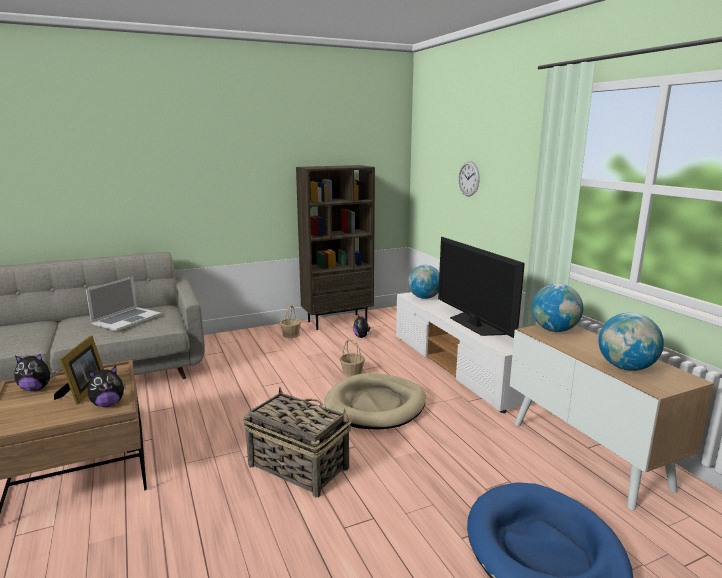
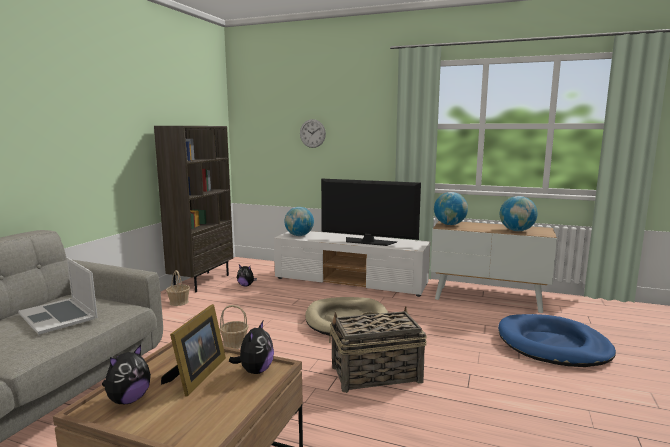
camera: 45 degrees left, 5 degrees down
(83, 391) = (196, 376): picture frame -> picture frame turned 60 degrees clockwise
(126, 319) = (58, 315): laptop -> laptop turned 150 degrees clockwise
(352, 373) = (290, 309): basket -> basket (234, 344)

